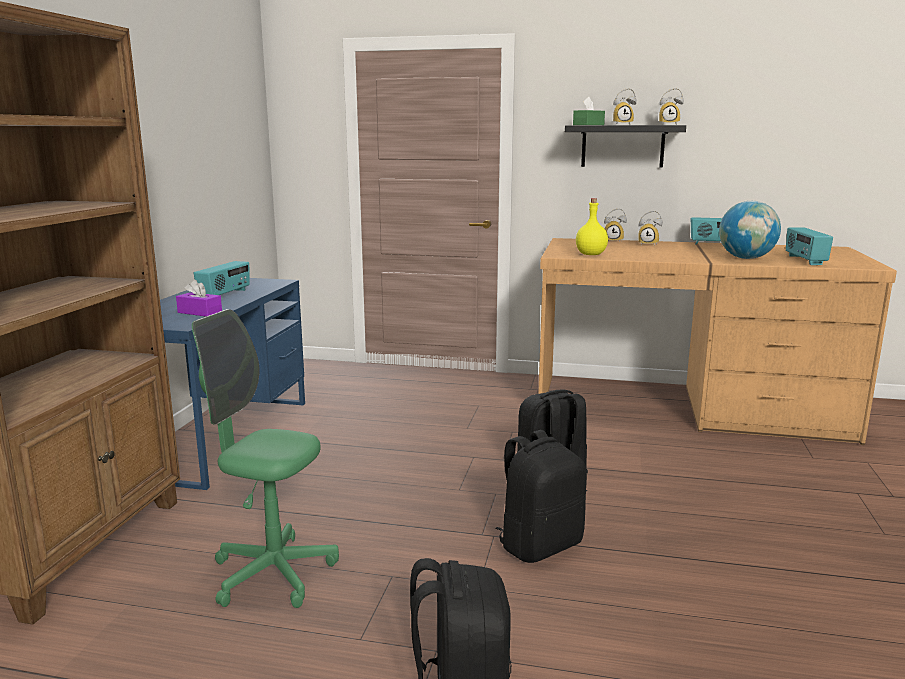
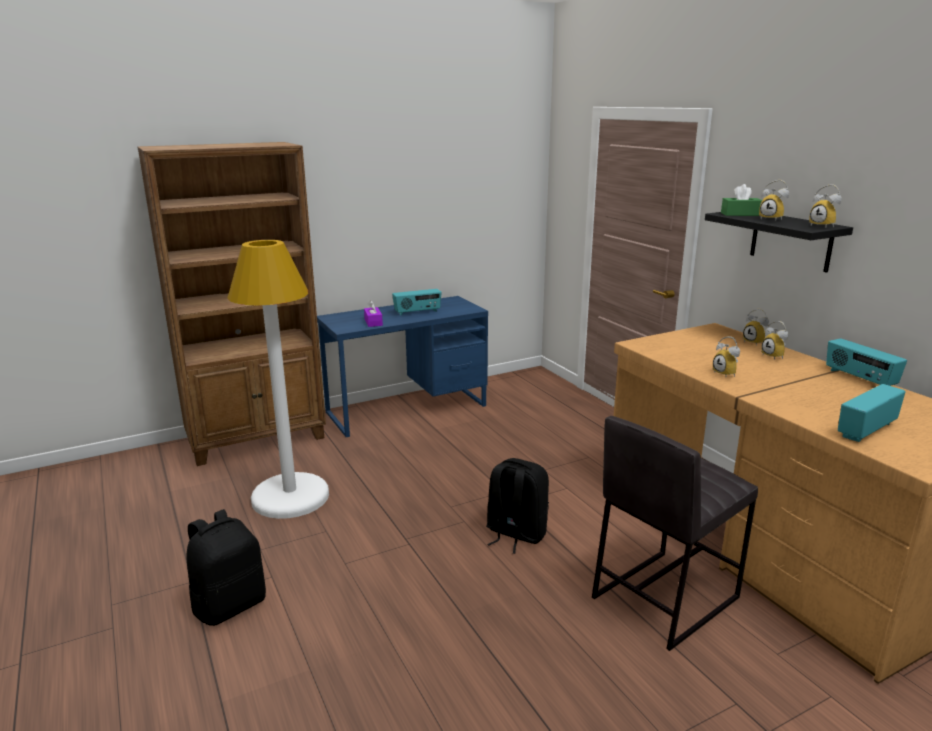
camera: 50 degrees right, 5 degrees up
(273, 573) = (290, 497): green office chair -> white floor lamp
(540, 545) = (419, 565): black backpack -> none
(591, 254) = (668, 351): yellow bottle -> none
(663, 256) = (727, 374): none -> alarm clock
(713, 463) = (663, 597): none -> grey stool
(746, 258) = (804, 404): globe -> none

